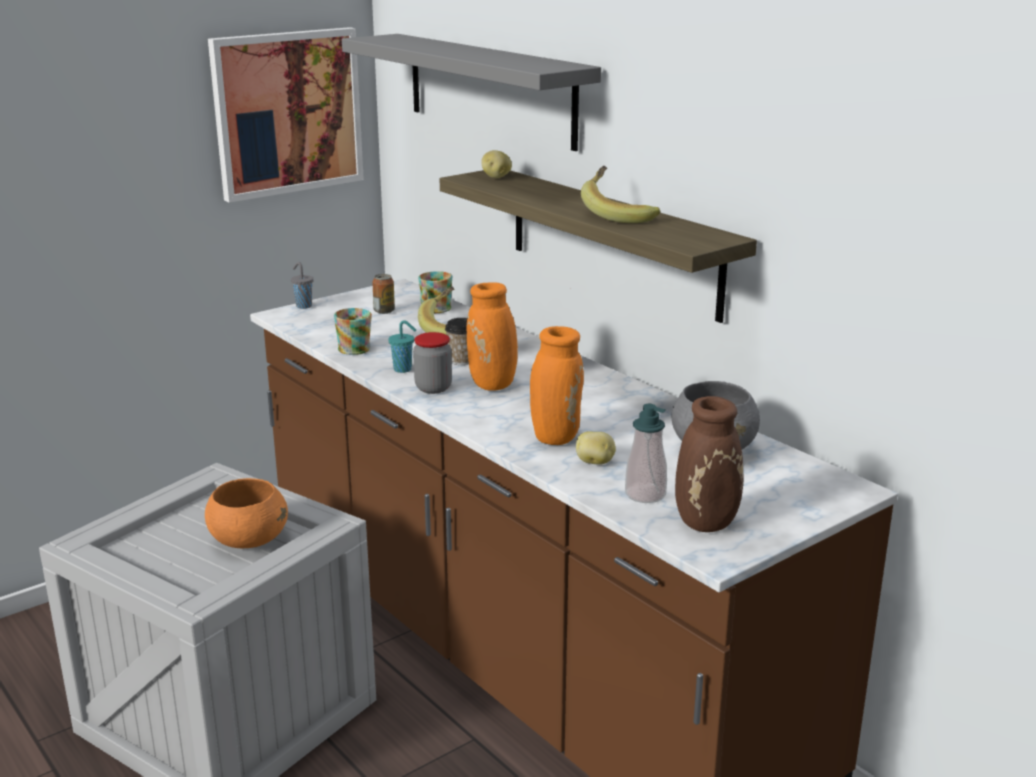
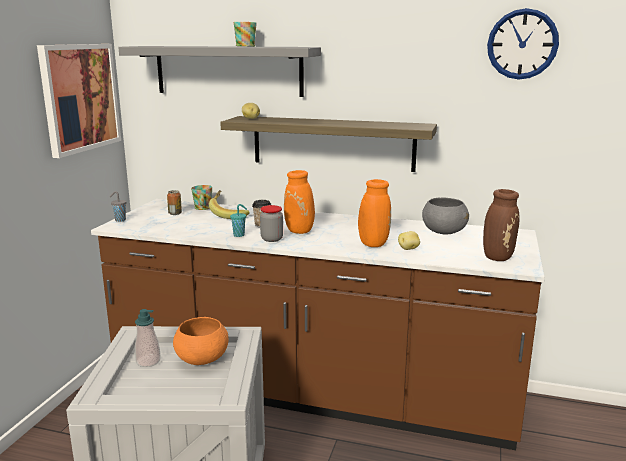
camera: 35 degrees left, 5 degrees down
(355, 347) = (191, 231): mug -> mug (244, 46)
(619, 214) = (355, 123): banana -> none
(645, 494) = (453, 255): soap dispenser -> soap dispenser (148, 361)
(899, 108) = (522, 44): none -> wall clock

